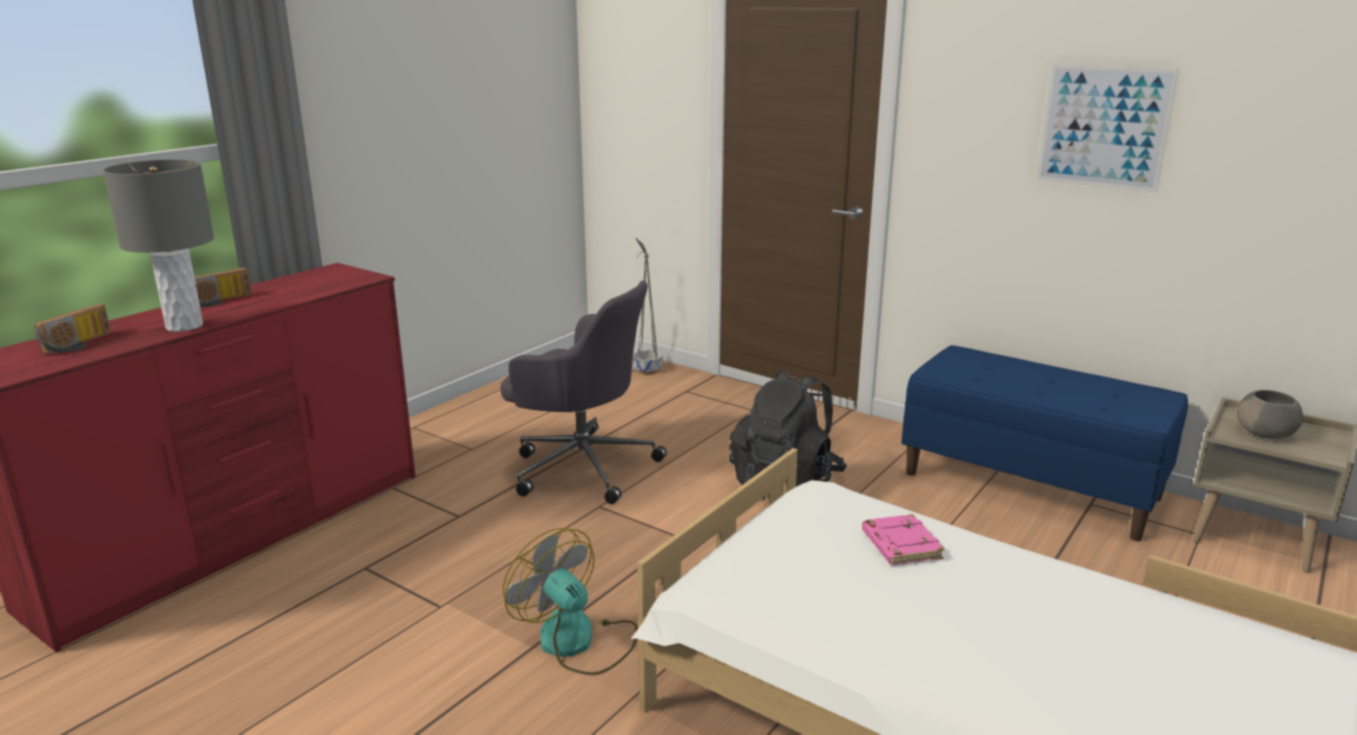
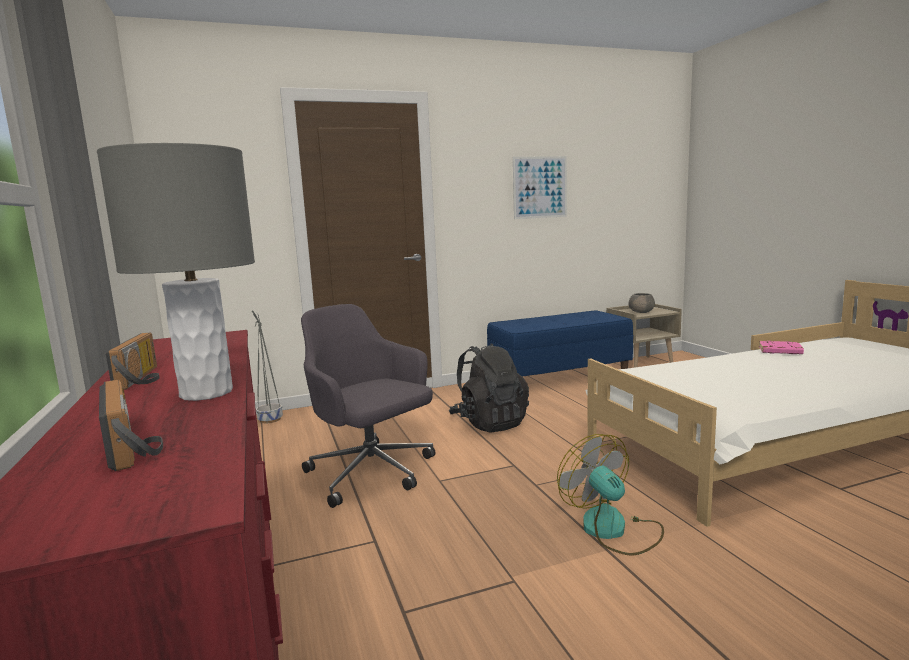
camera: 55 degrees left, 10 degrees down
(577, 642) = (613, 530): fan -> fan turned 75 degrees clockwise
(582, 466) = (372, 473): grey office chair -> grey office chair turned 105 degrees counterclockwise
(899, 545) = (702, 369): pink book -> pink book (779, 351)

